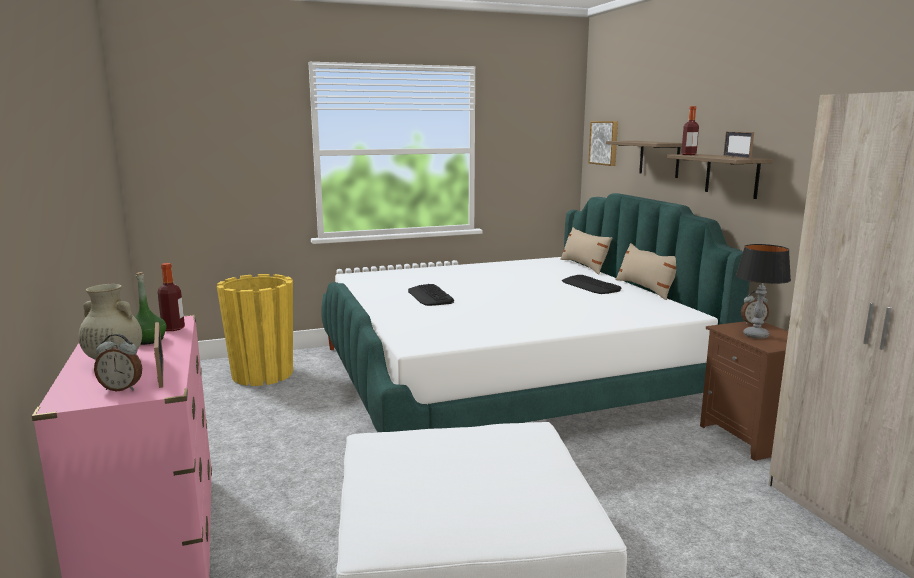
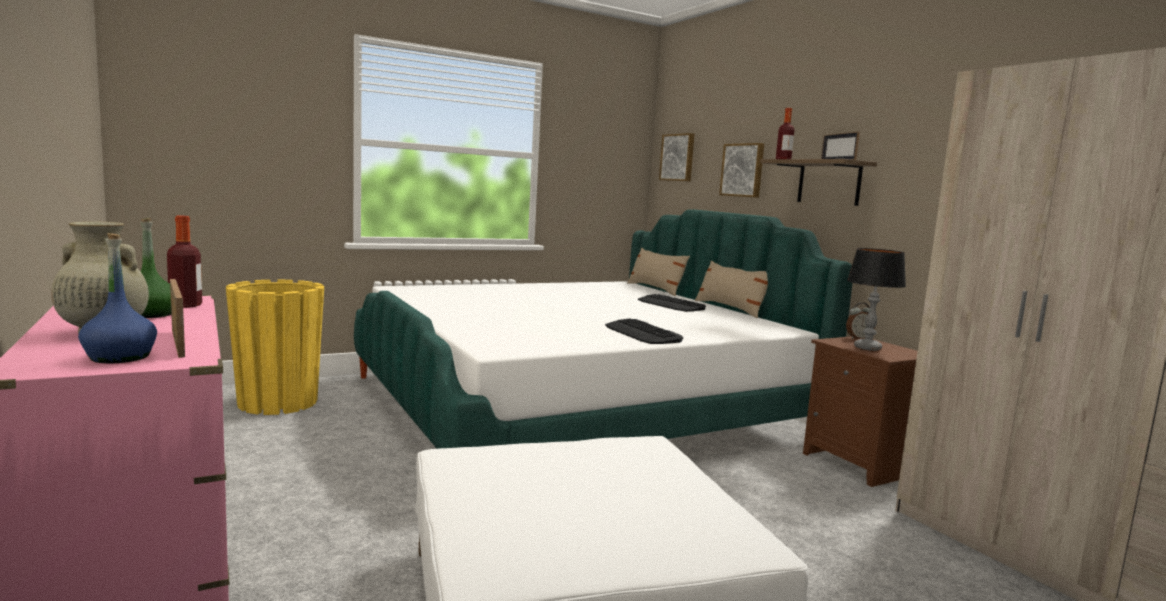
camera: 10 degrees left, 5 degrees down
(122, 388) = (120, 357): alarm clock -> blue bottle
(430, 296) = (494, 308): keyboard -> keyboard (642, 333)
(659, 158) = (743, 170): shelf -> picture

